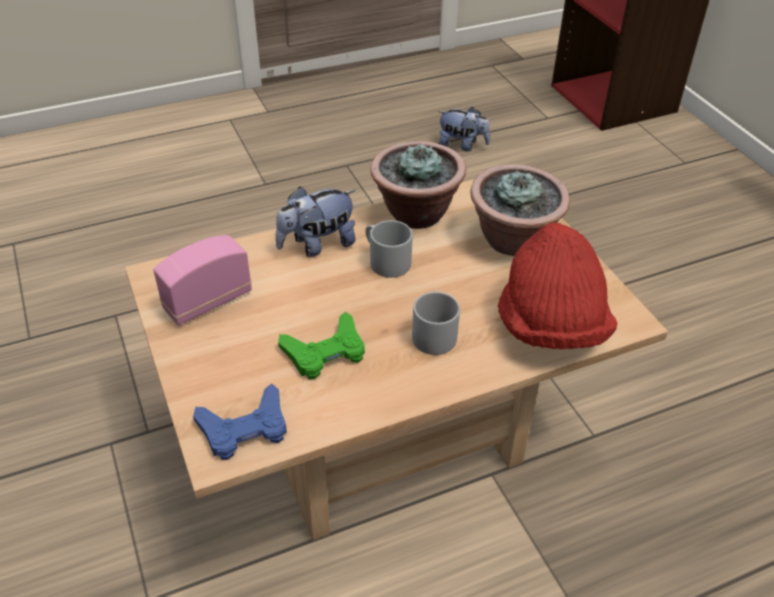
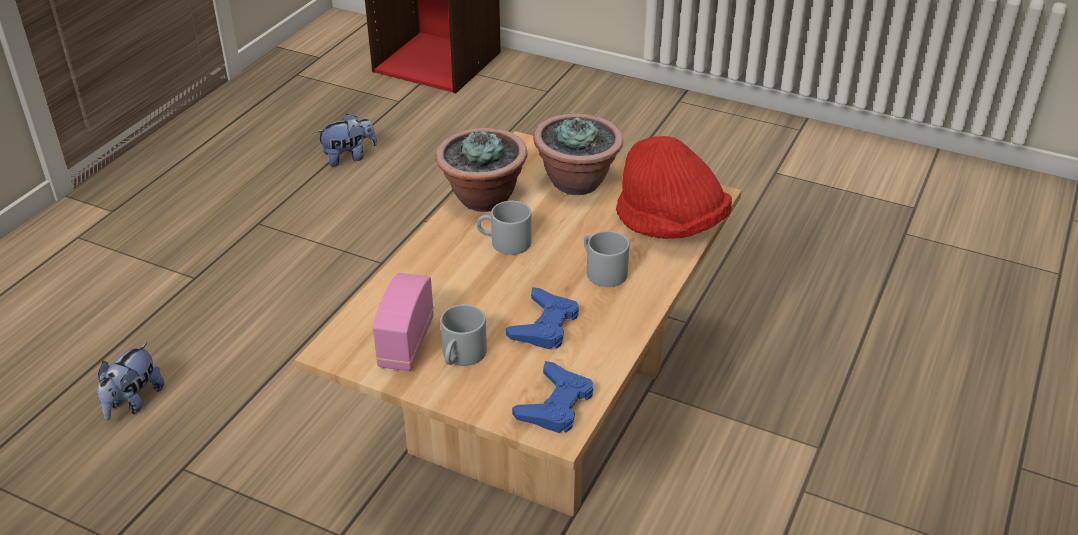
camera: 40 degrees left, 5 degrees down
(231, 338) = (462, 356): none -> grey mug
(317, 245) = (437, 258): plush toy -> plush toy (133, 402)
(325, 352) = (544, 325): green game controller -> blue game controller

